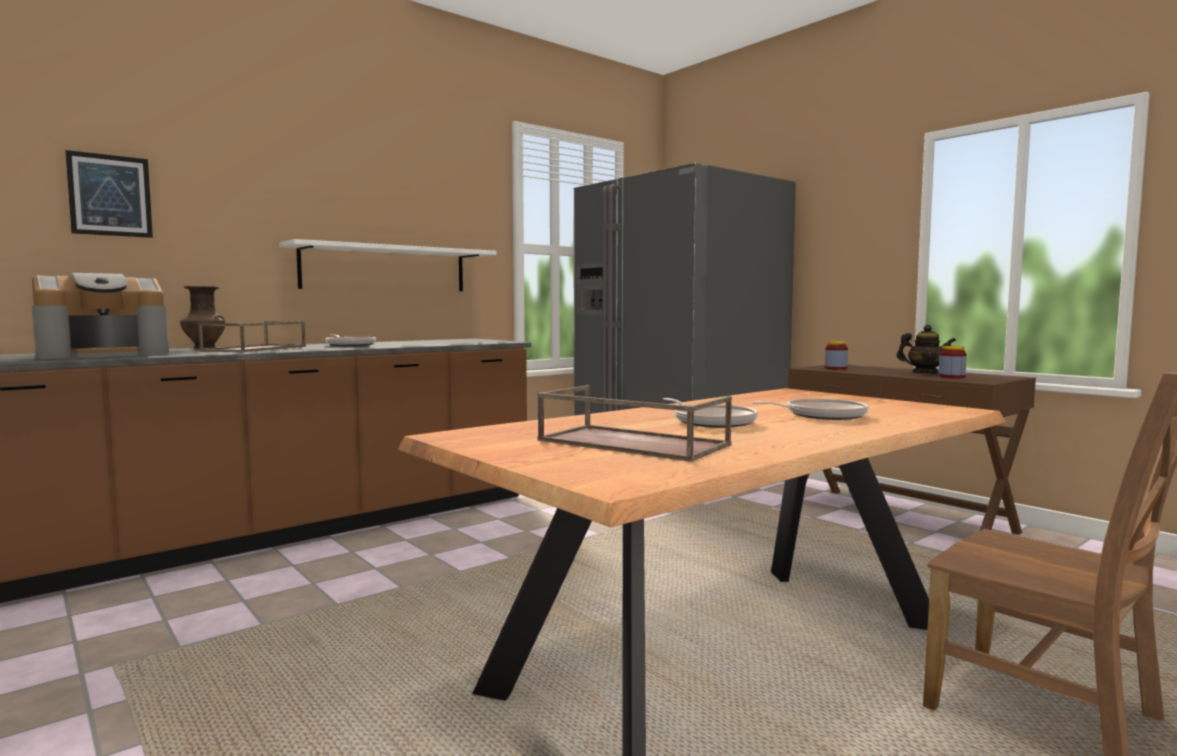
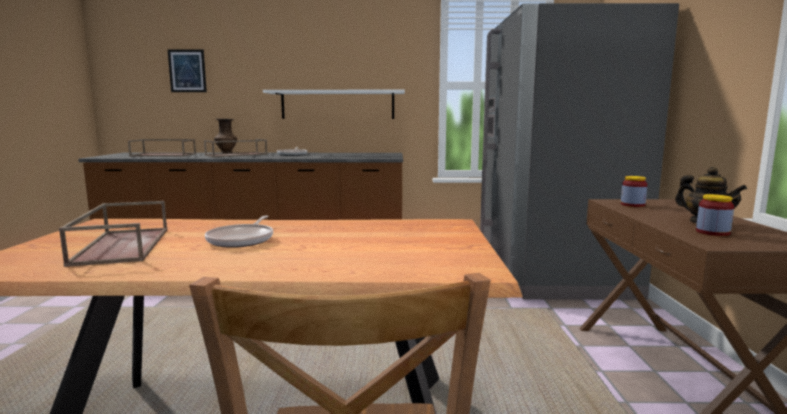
camera: 40 degrees right, 5 degrees up
(105, 354) = (164, 155): coffee machine -> brown tray
(821, 415) = (333, 250): frying pan -> none

